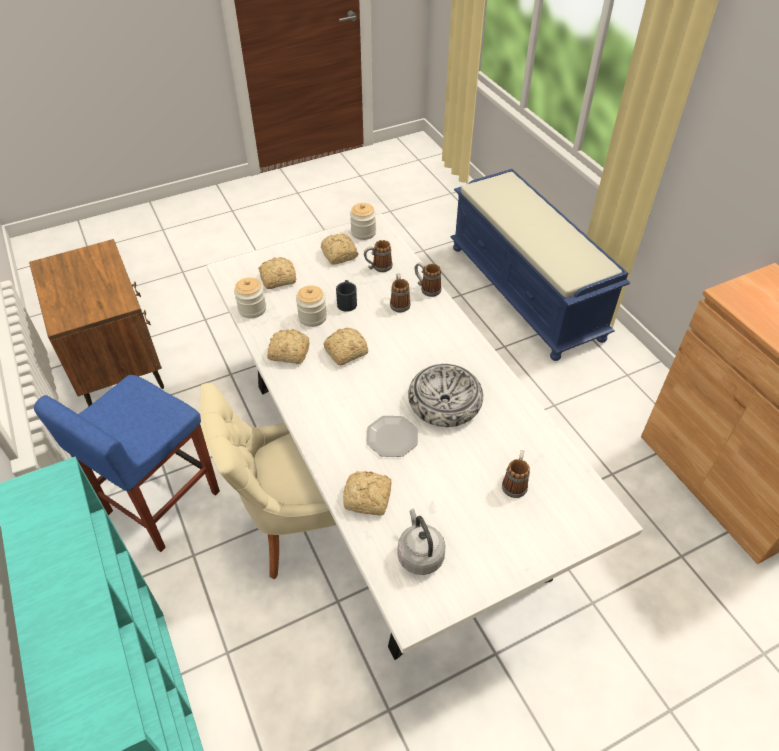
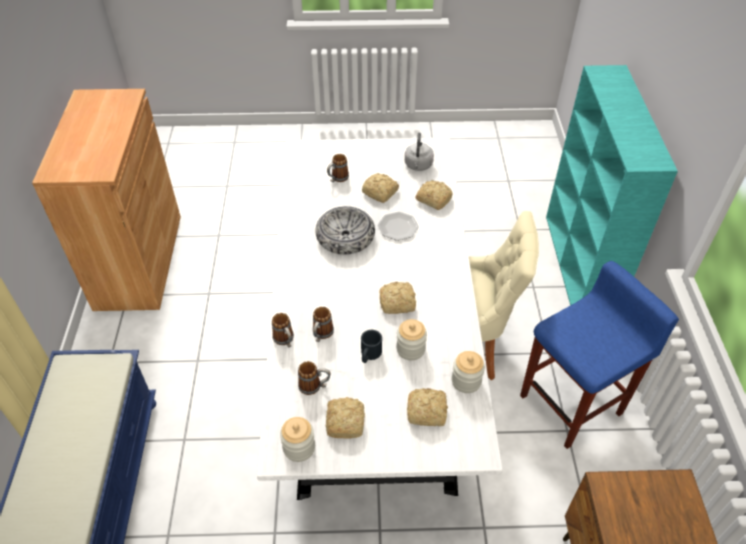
camera: 155 degrees left, 0 degrees up
(288, 352) = (447, 320): bread -> bread (380, 193)

